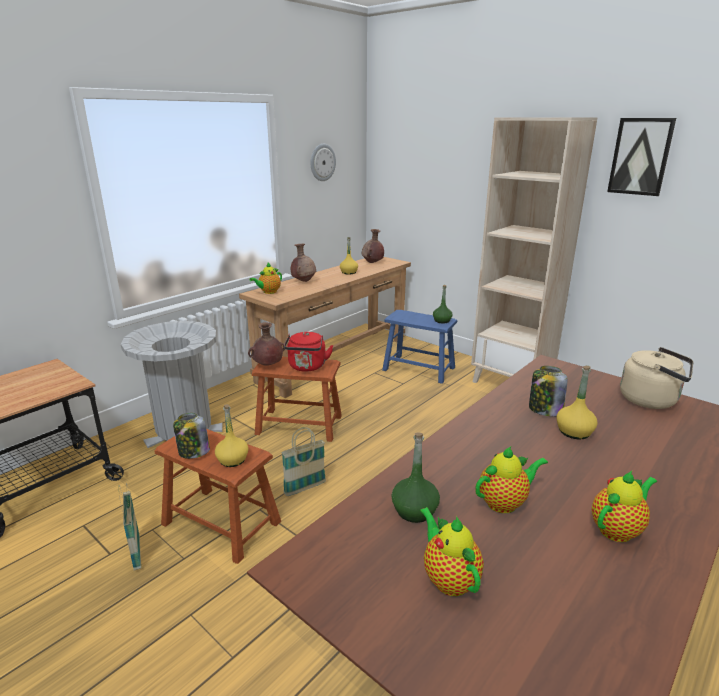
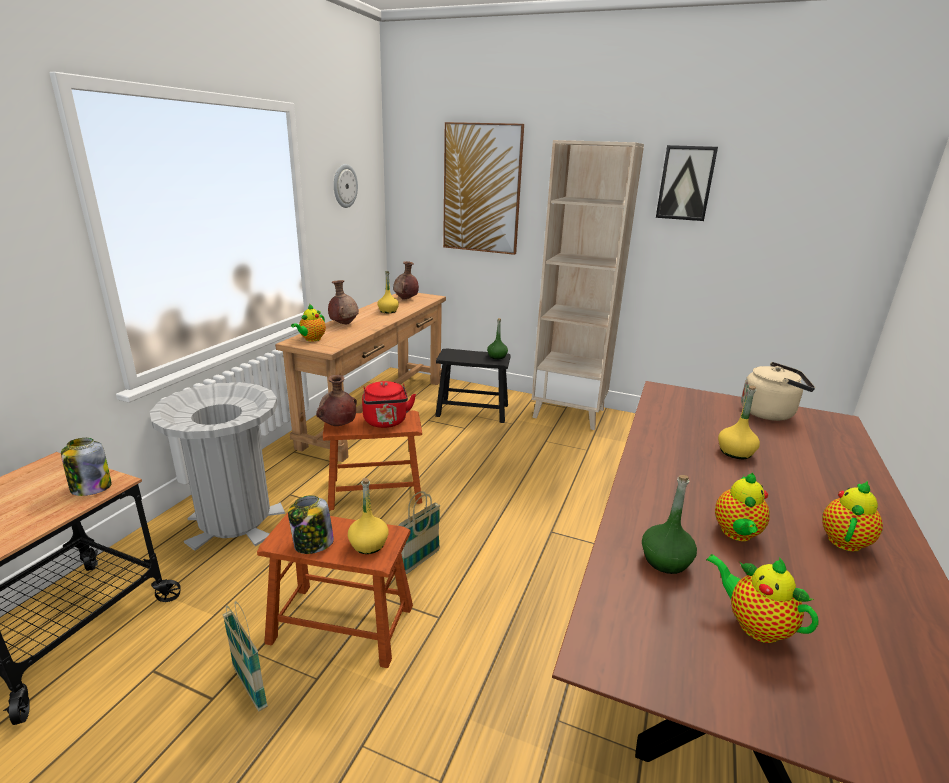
camera: 20 degrees left, 0 degrees up
(418, 369) = (472, 410): blue stool -> black stool
(445, 164) = (482, 189): none -> picture
(504, 502) = (736, 534): teapot -> teapot turned 150 degrees clockwise
(544, 410) = (694, 435): jar -> jar (91, 488)

